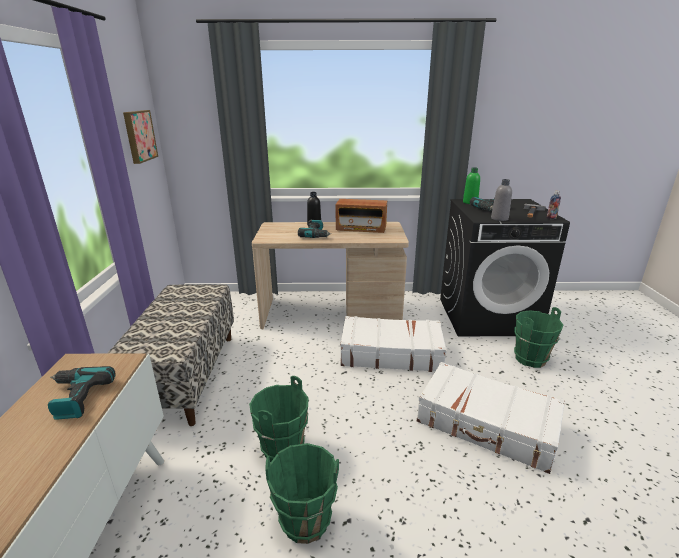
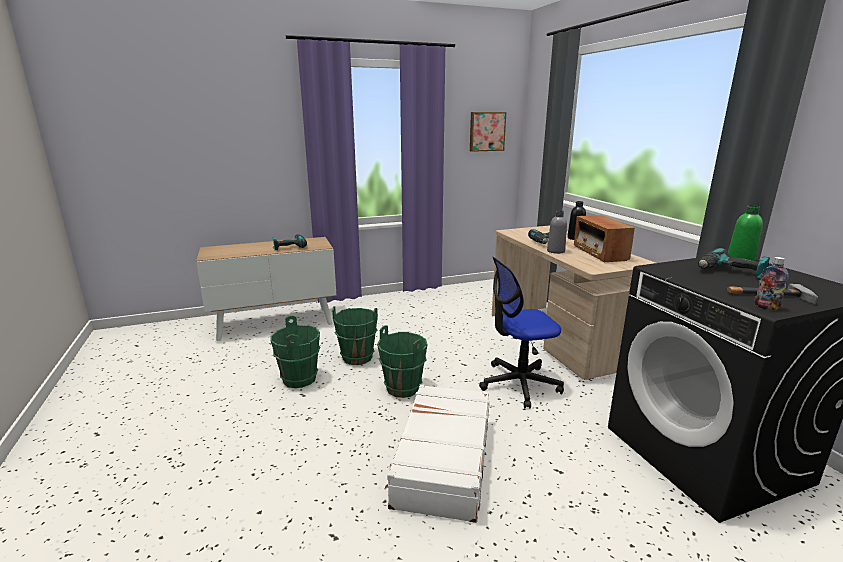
camera: 70 degrees right, 5 degrees down
(185, 375) = (409, 307): bench -> none
(390, 353) = (519, 384): white suitcase -> office chair
(499, 218) = (681, 277): grey bottle -> grey bottle (555, 251)
(529, 359) = (622, 502): green bucket -> green bucket (403, 388)

